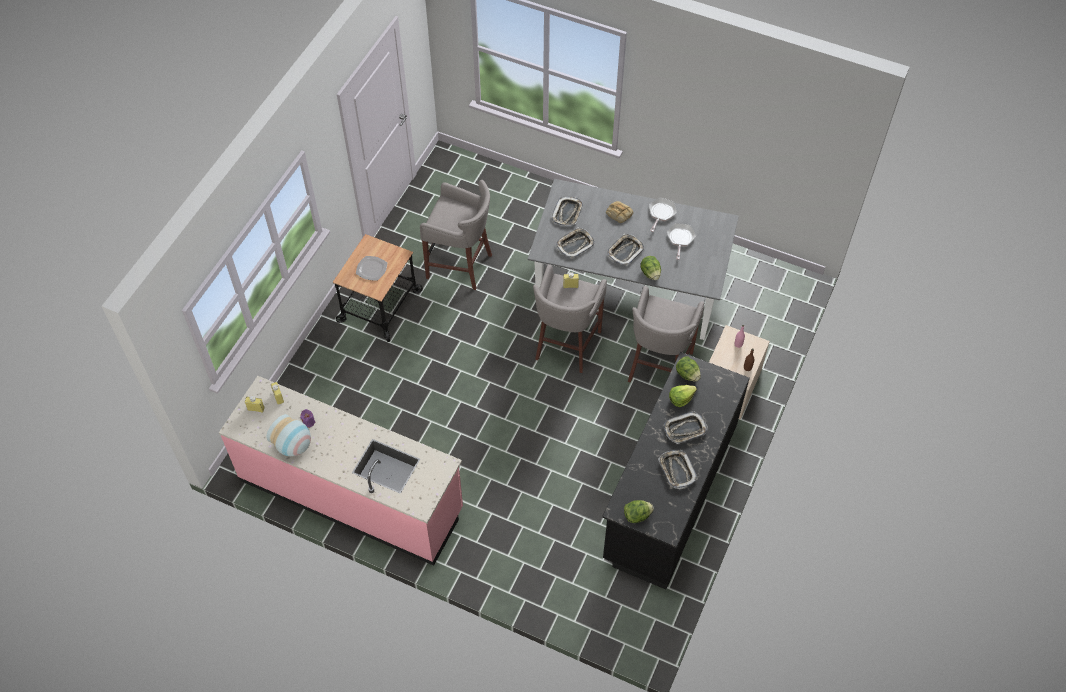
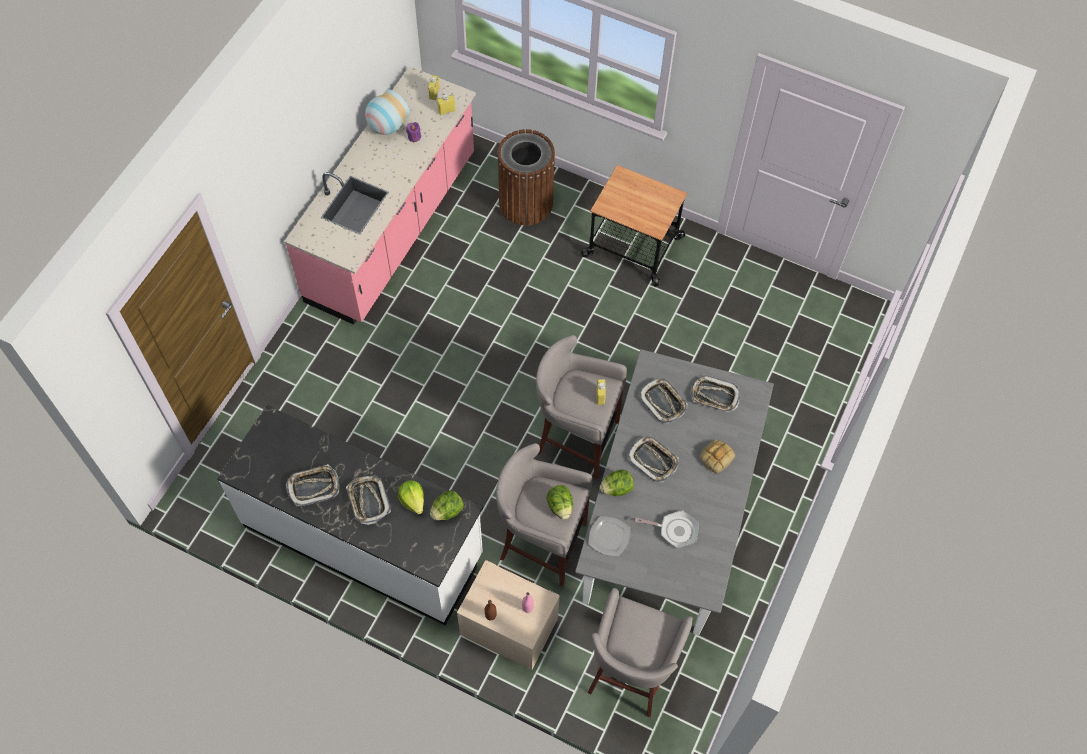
camera: 90 degrees right, 5 degrees up
(328, 386) = (526, 203): none -> brown trash can
(371, 269) = (635, 200): plate -> plate (609, 536)
(461, 266) = (694, 328): grey stool -> grey stool (629, 673)
(637, 515) = (261, 439): lettuce -> lettuce (560, 506)
(661, 213) = (718, 509): frying pan -> none
(668, 493) = (363, 539): black counter -> white counter

